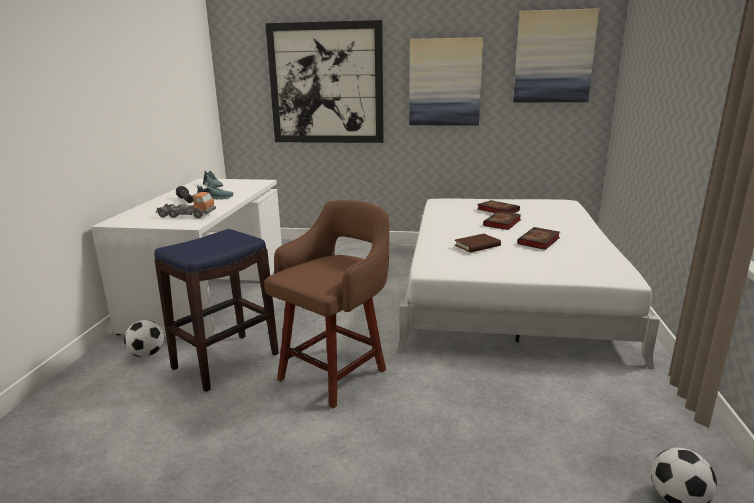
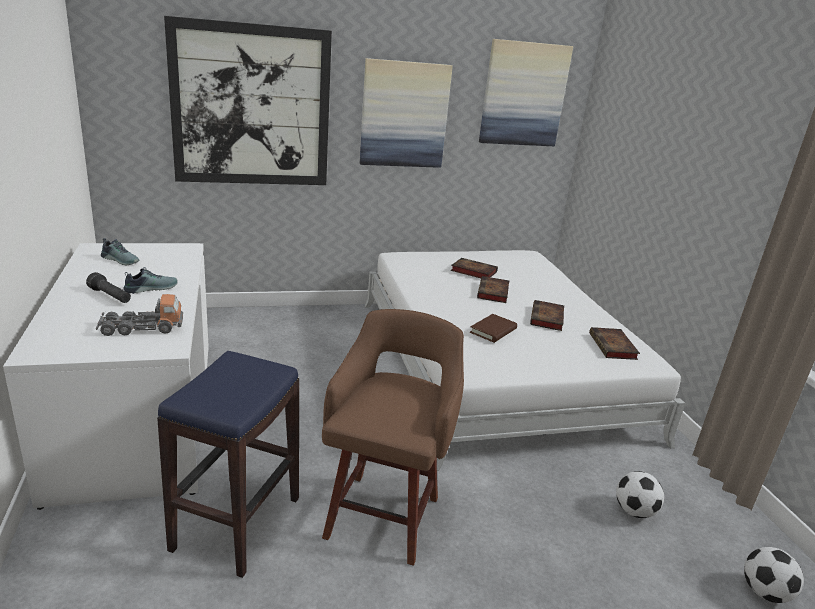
camera: 25 degrees left, 5 degrees up
(147, 354) = (113, 534): football -> football (634, 511)
(590, 264) = (613, 347): none -> book

